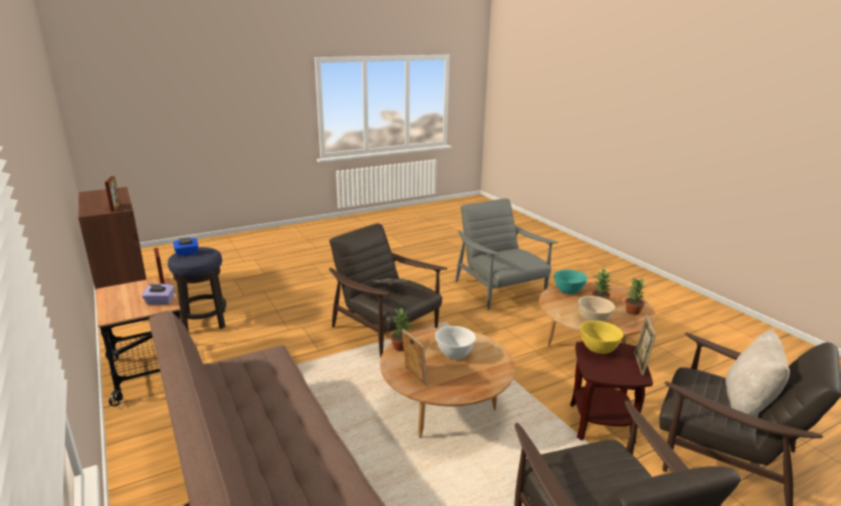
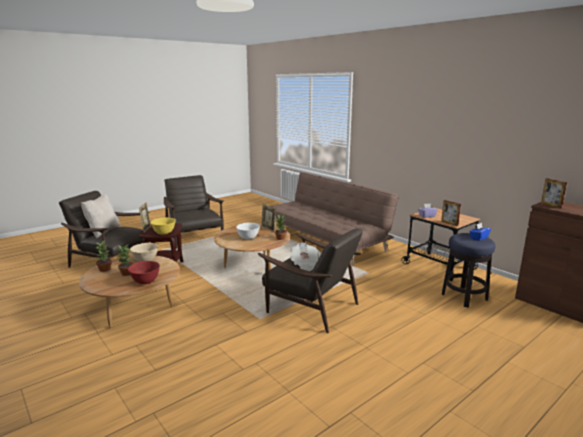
camera: 170 degrees right, 5 degrees down
(500, 290) = (194, 370): grey armchair -> none
(568, 291) = (145, 281): turquoise bowl -> red bowl

